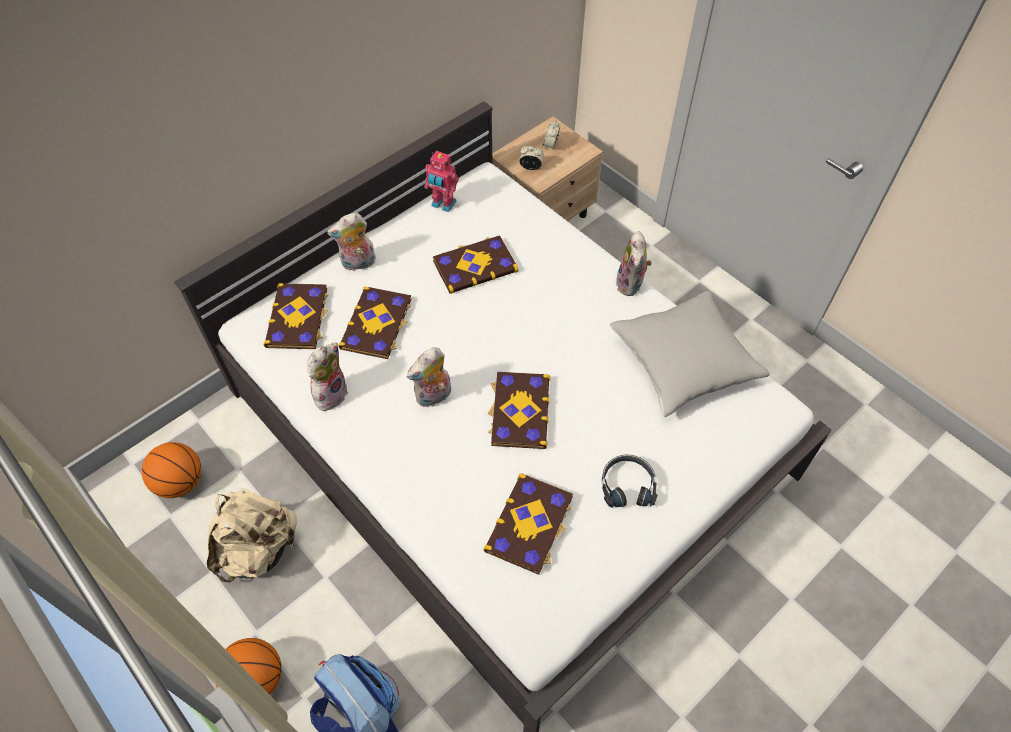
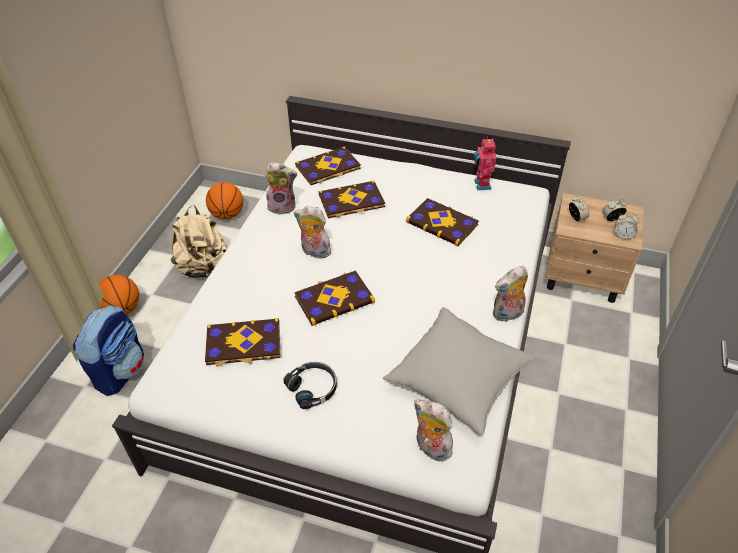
camera: 60 degrees right, 10 degrees down
(358, 264) = (392, 172): plush toy -> plush toy (430, 448)
(577, 151) = (623, 235): none -> alarm clock

